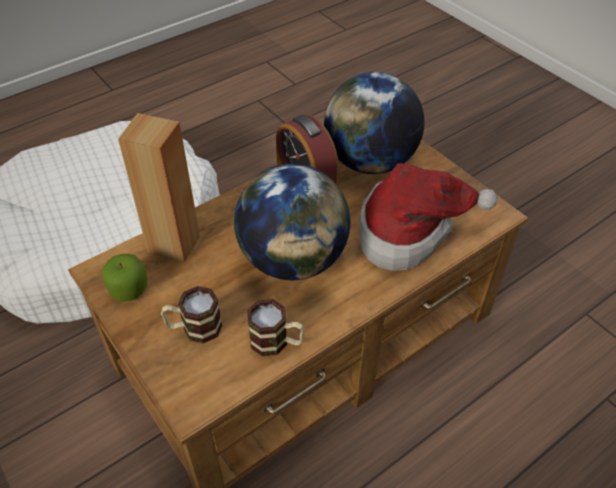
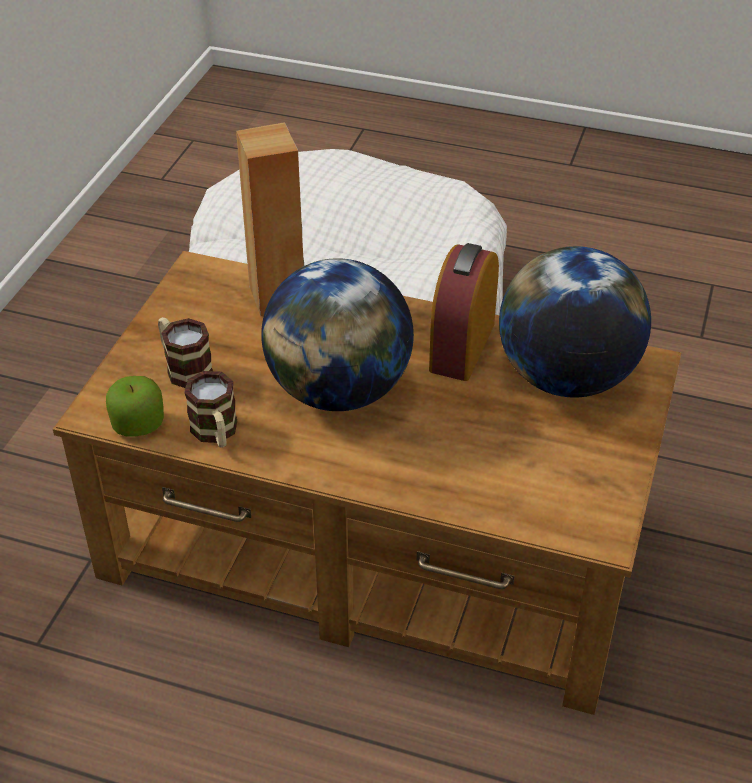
camera: 55 degrees right, 5 degrees down
(129, 289) = (193, 300): apple -> apple (138, 424)
(409, 233) = (478, 466): hat -> none

